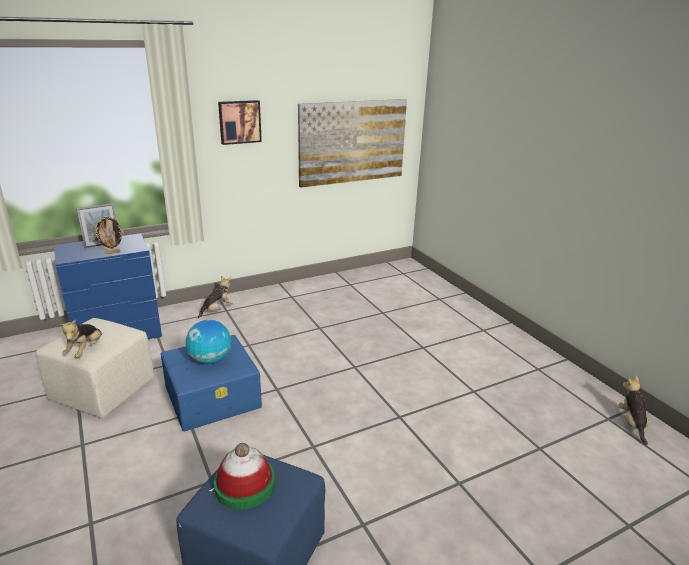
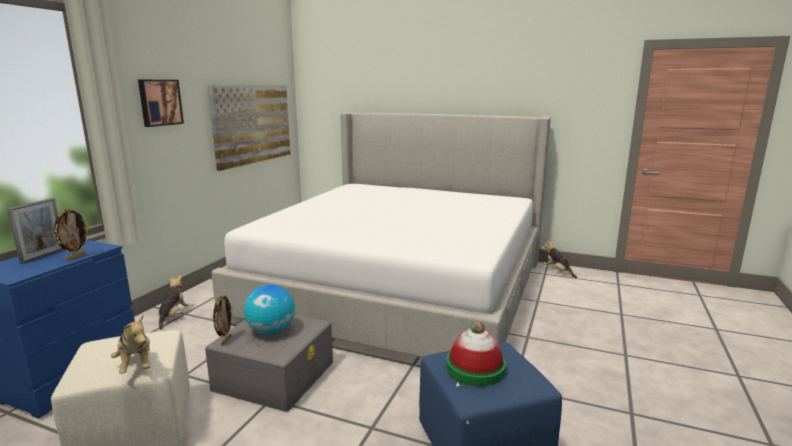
camera: 40 degrees left, 10 degrees down
(175, 353) = (225, 340): none -> picture frame
(213, 396) = (275, 375): blue storage box -> grey storage box
(411, 361) = (400, 289): none -> bed

